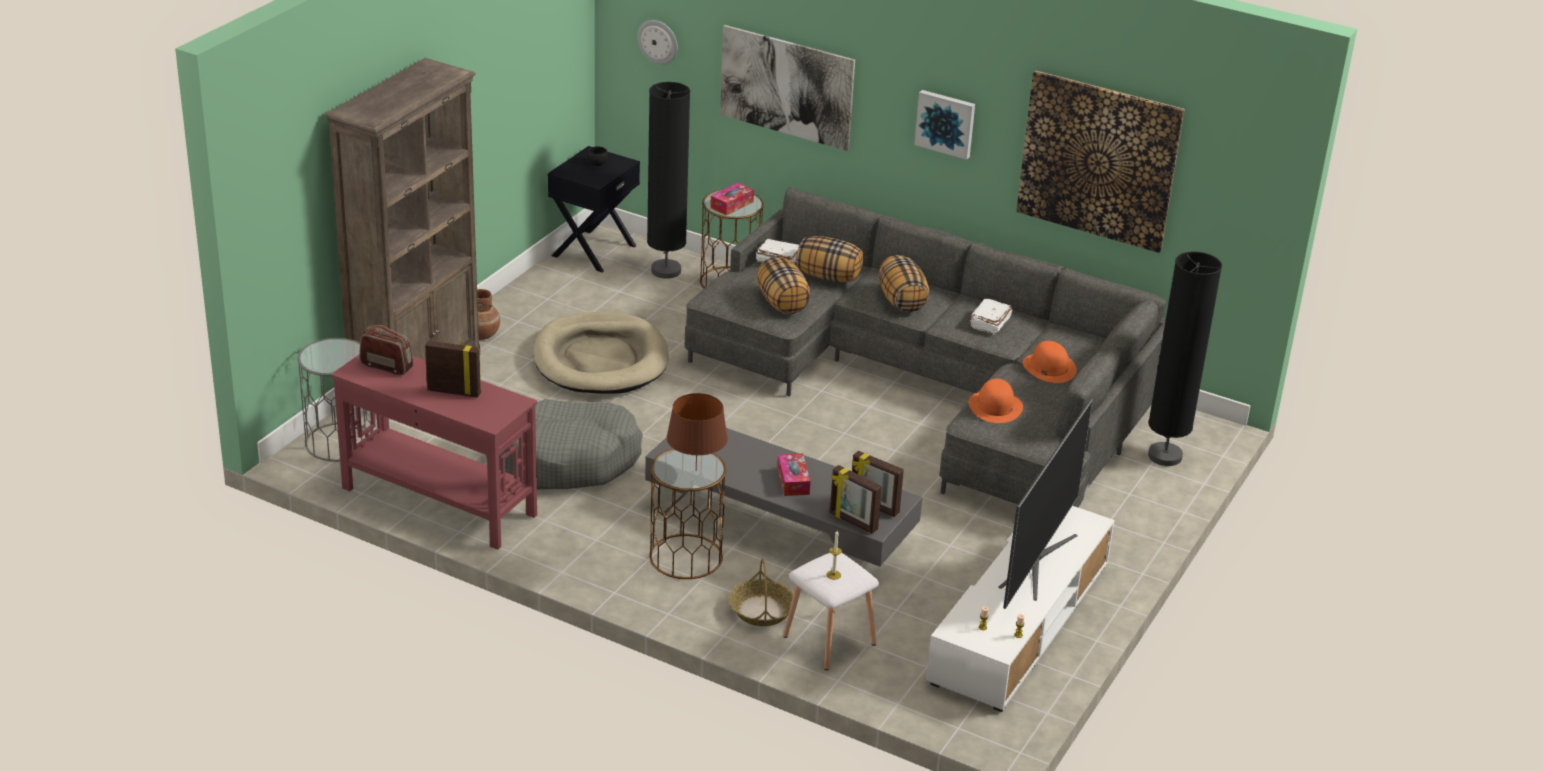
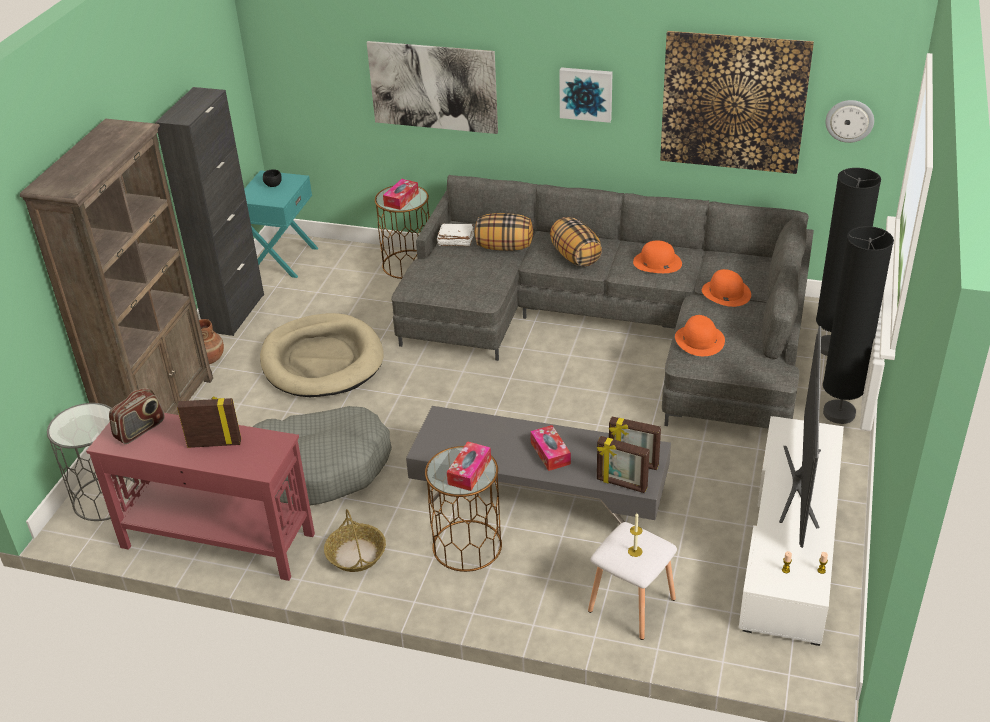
camera: 10 degrees left, 5 degrees up
(387, 366) = (140, 430): radio -> radio turned 120 degrees clockwise
(522, 294) = (234, 312): none -> black cabinet
(593, 250) = (282, 259): black nightstand -> turquoise nightstand
(658, 41) = (307, 67): wall clock -> wall clock (849, 120)
(666, 271) = (351, 265): black floor lamp -> black floor lamp (839, 414)
(695, 471) = (469, 472): brown table lamp -> tissue box
(762, 611) = (558, 588): basket -> basket (356, 554)
(783, 303) = (475, 280): pillow -> none
(989, 323) = (657, 262): white book -> orange hat

